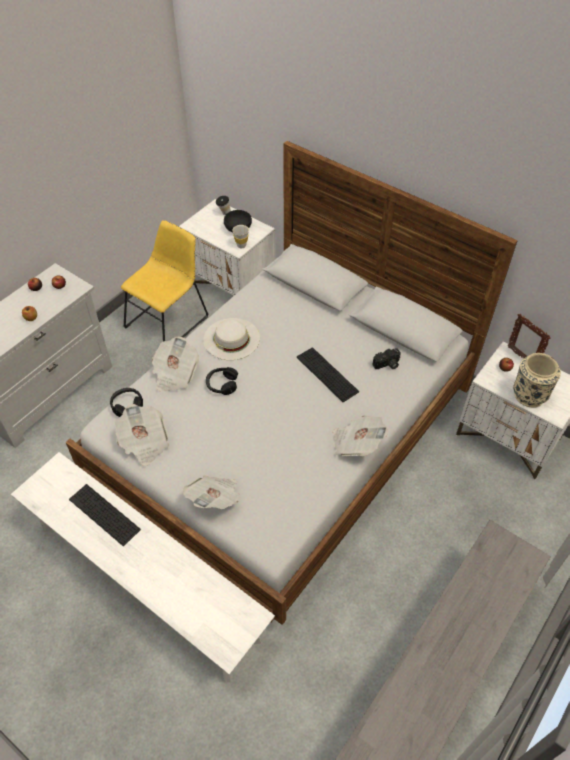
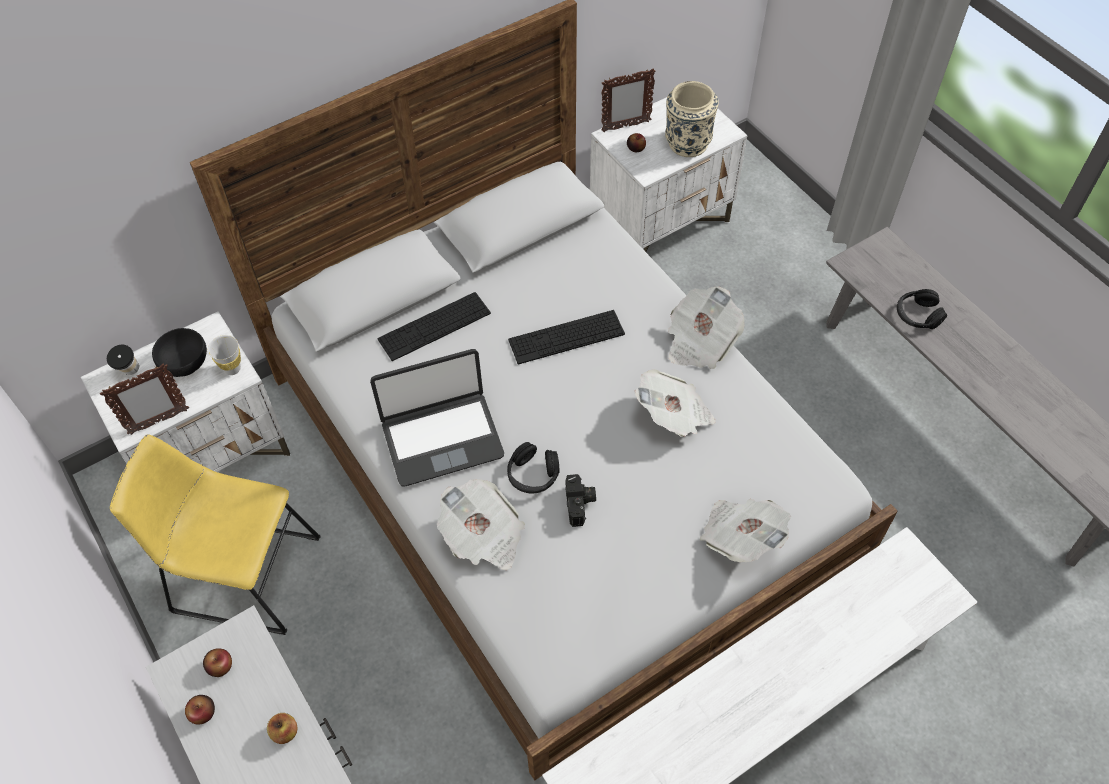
camera: 70 degrees left, 5 degrees up
(104, 514) = (692, 718): keyboard -> keyboard (434, 326)
(127, 405) = (522, 623): black headphones -> black headphones (917, 315)
(144, 443) = (607, 612): newspaper -> newspaper (674, 415)
(169, 320) = (240, 573): yellow chair -> yellow chair turned 45 degrees counterclockwise
(200, 232) = (158, 422): none -> picture frame
(231, 339) = (442, 438): white hat -> laptop
(387, 365) = (578, 264): camera -> camera (580, 504)

